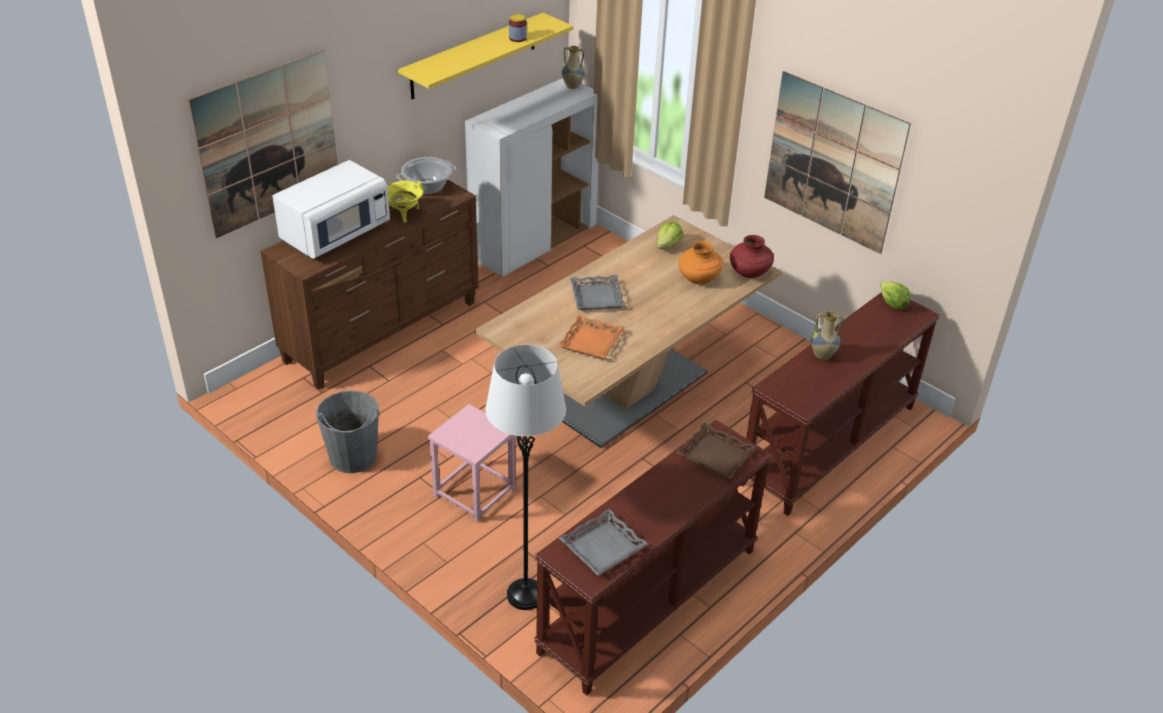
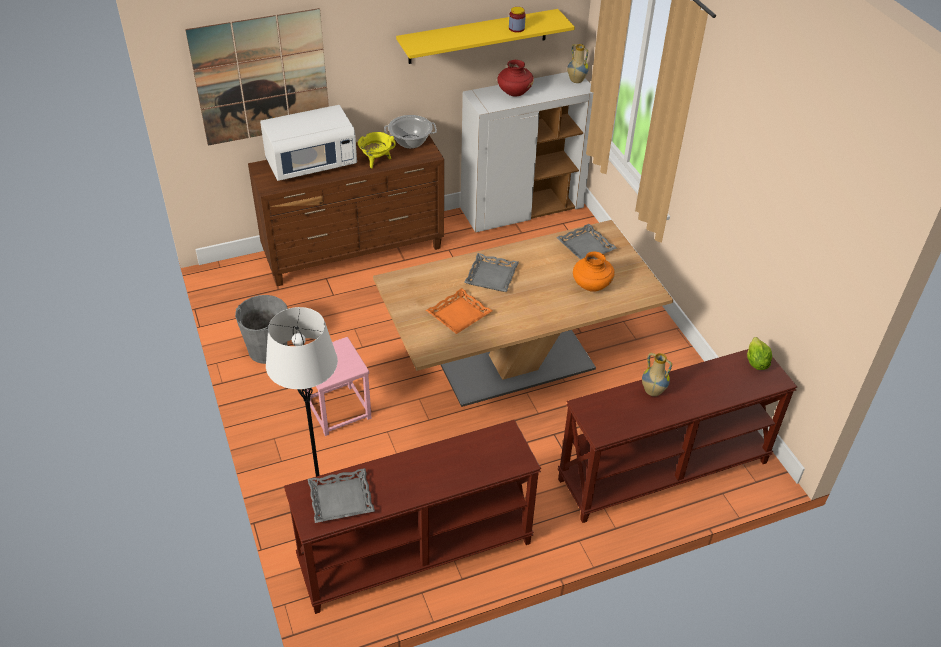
camera: 25 degrees right, 5 degrees up
(668, 246) = (586, 247): lettuce -> grey tray
(715, 456) = (490, 452): brown tray -> none
(749, 273) = (641, 293): red vase -> red vase (514, 92)
(833, 162) = (744, 211): picture -> none

